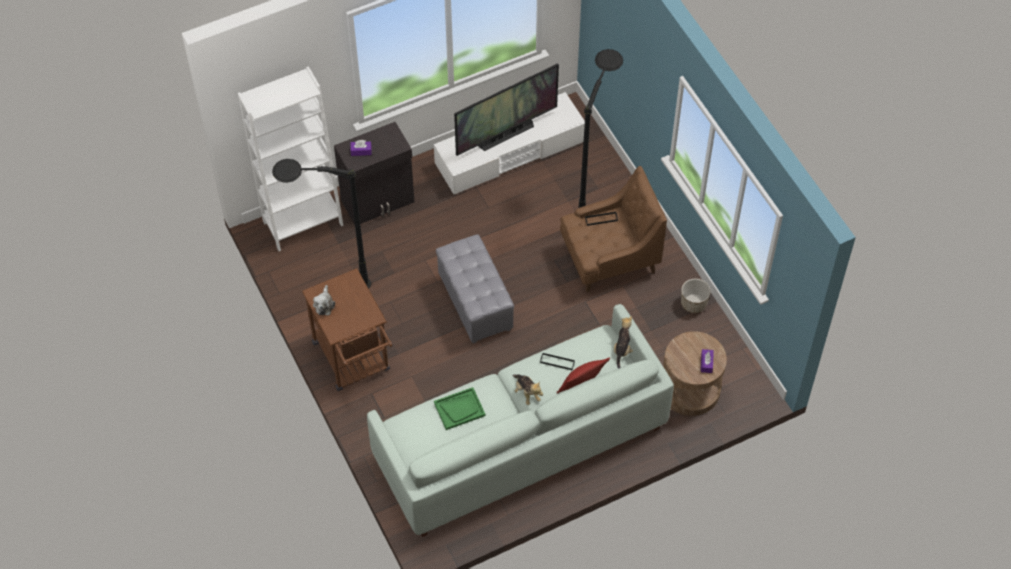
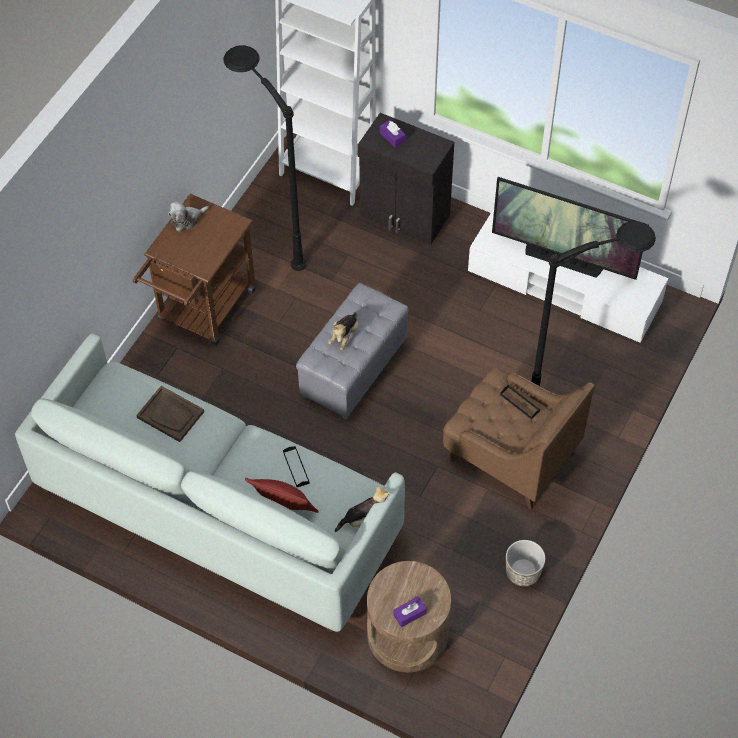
camera: 55 degrees right, 0 degrees up
(459, 409) = (171, 415): green tray -> brown tray
(526, 393) = (238, 463): plush toy -> plush toy (344, 336)

